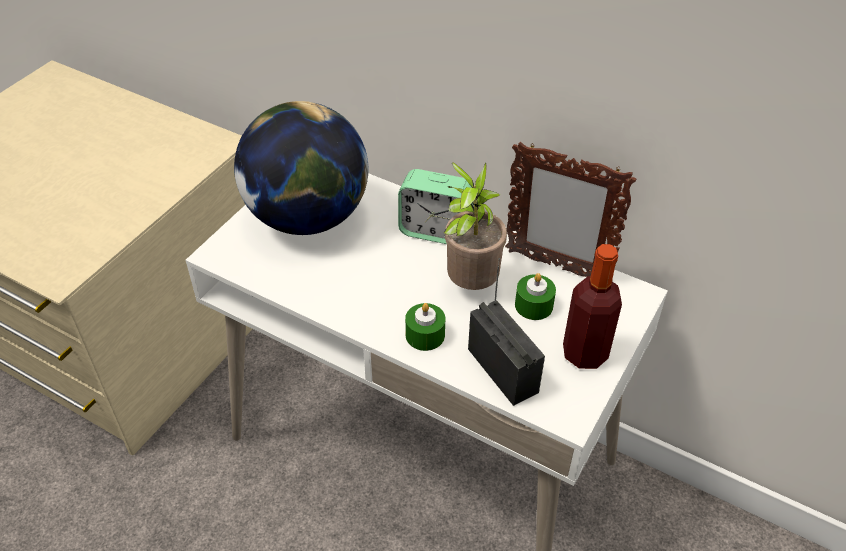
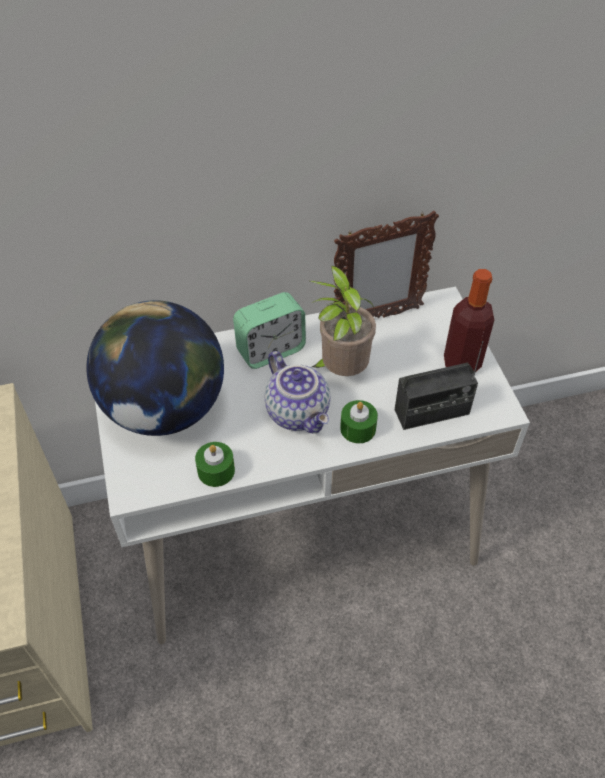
camera: 45 degrees left, 5 degrees up
(396, 290) = (299, 412): none -> teapot
(503, 370) = (432, 412): radio -> radio turned 150 degrees clockwise
(533, 305) = (396, 355): green candle -> green candle (216, 471)

